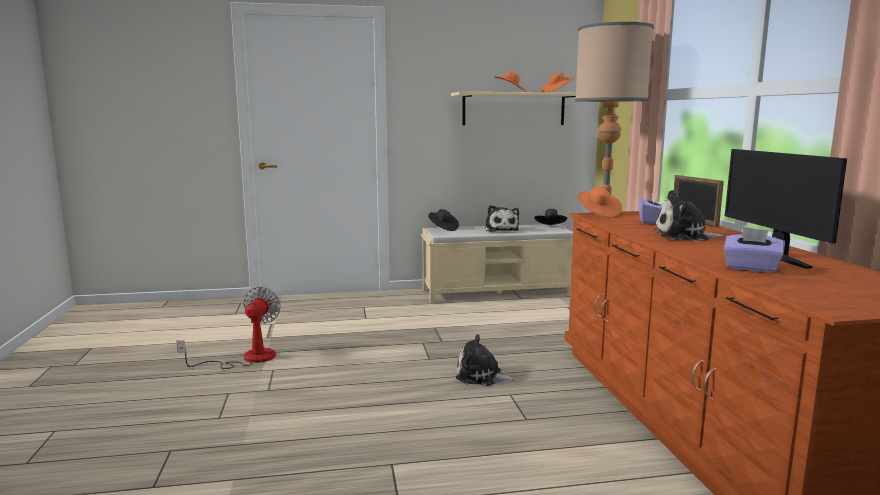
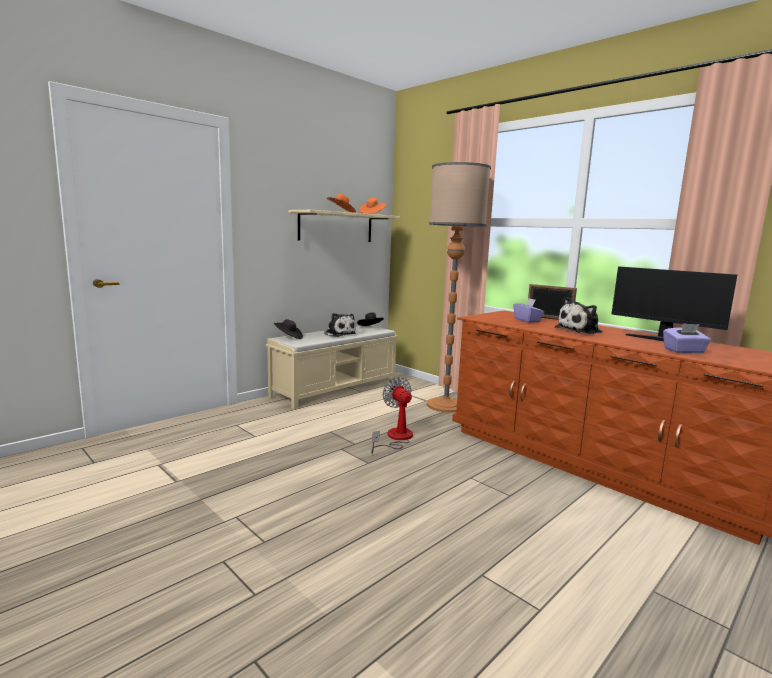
camera: 35 degrees left, 0 degrees up
(247, 359) = (188, 513): fan -> fan (395, 438)
(481, 376) = (430, 468): plush toy -> none
(598, 214) = (479, 317): orange hat -> none

